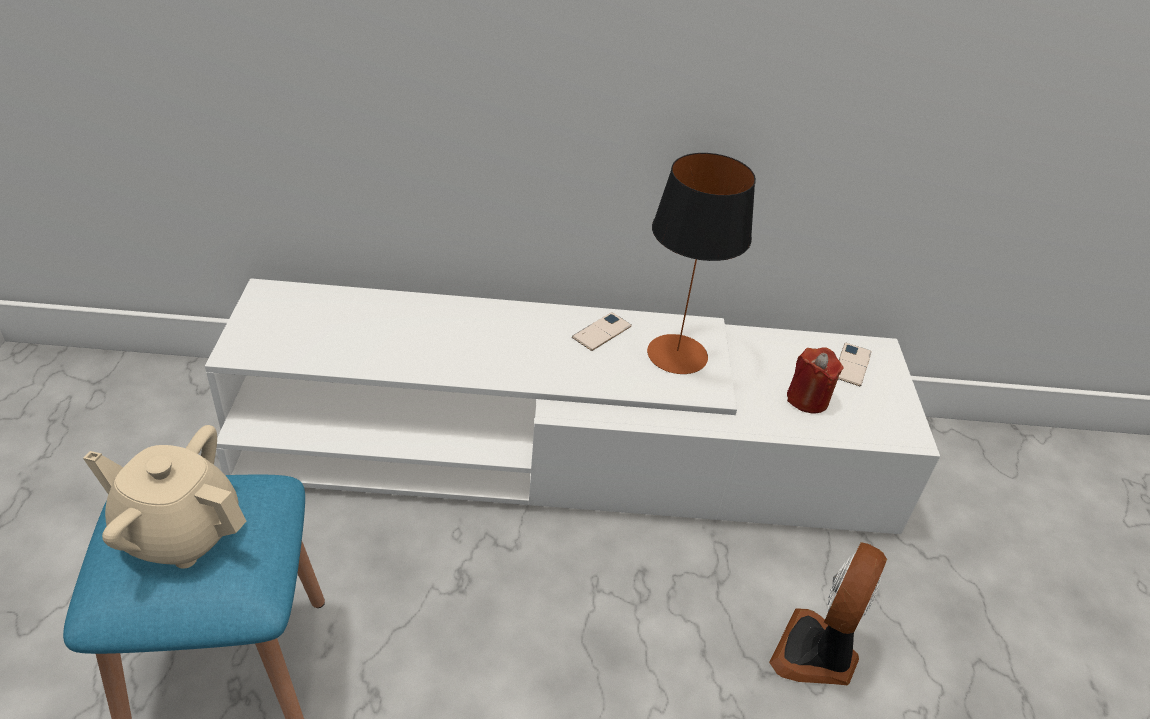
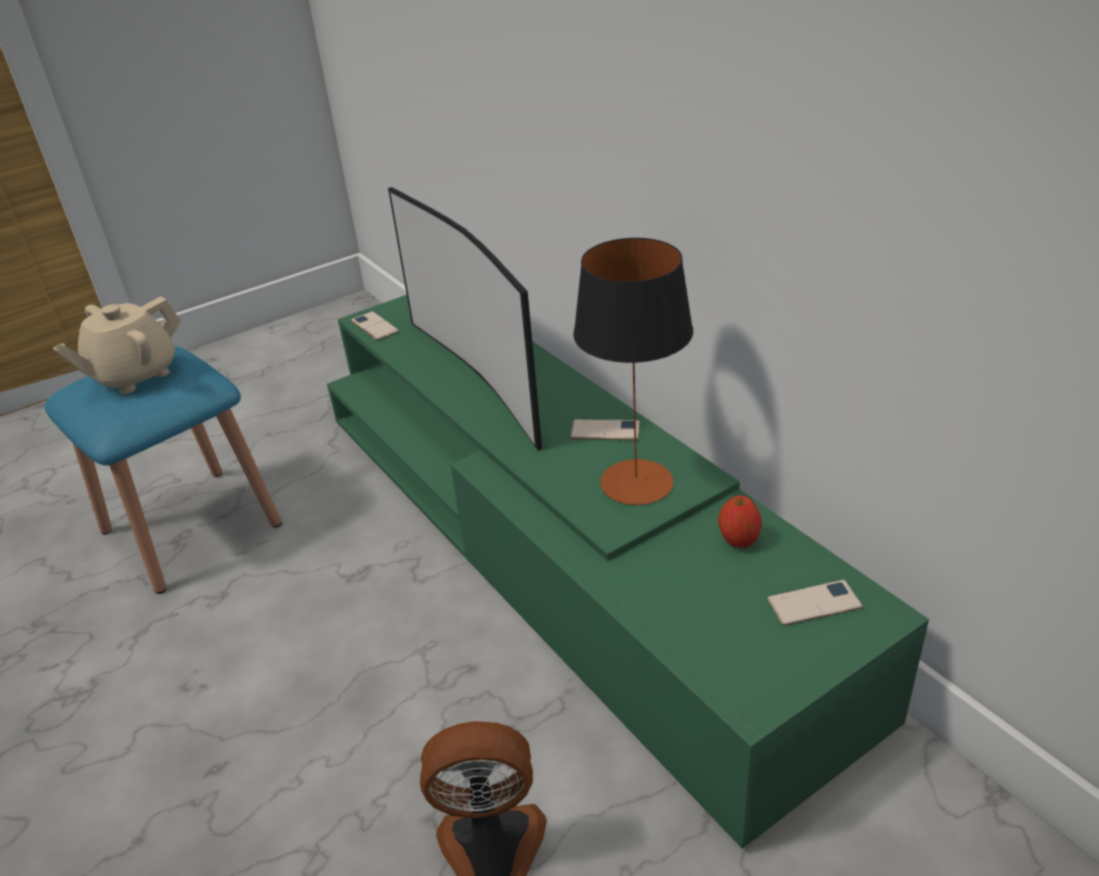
camera: 60 degrees right, 5 degrees down
(179, 532) = (134, 375): beige teapot -> beige teapot turned 120 degrees counterclockwise
(262, 352) = (374, 326): none -> phone
(443, 343) = (480, 376): none -> television
(565, 450) = (558, 544): white tv stand -> green tv stand
(771, 355) = (738, 540): none -> apple
(807, 399) = (701, 596): red candle -> none

